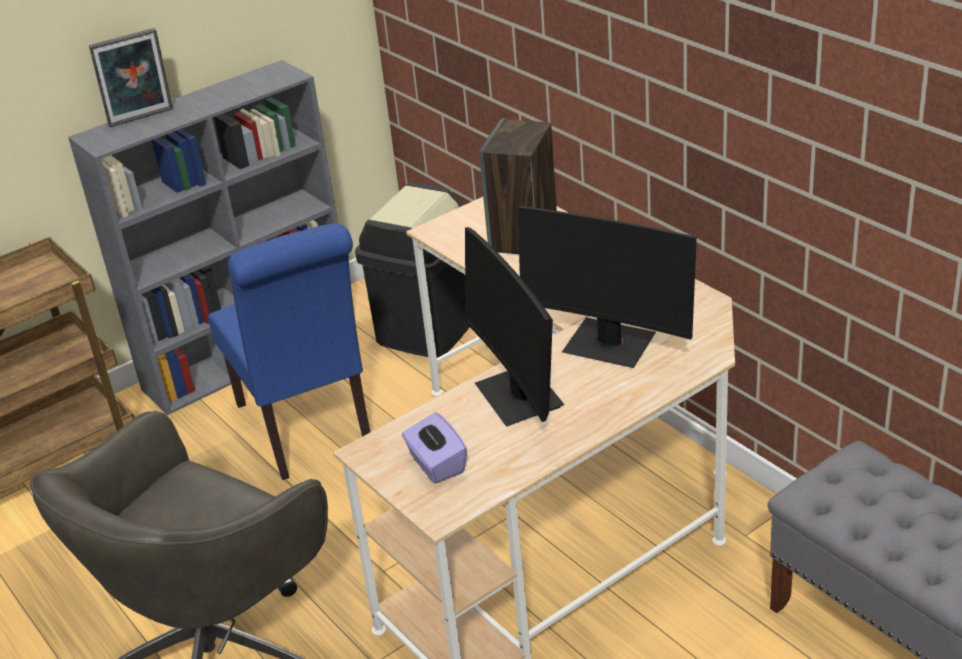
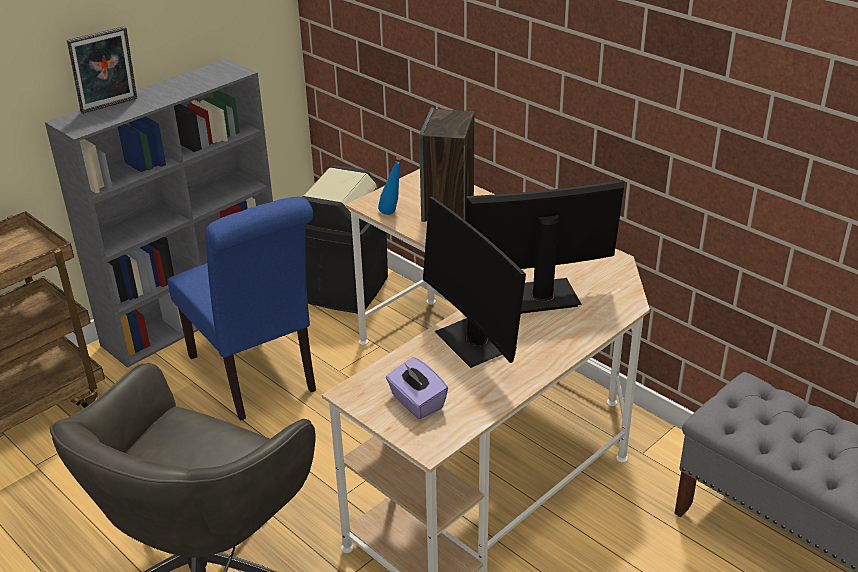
camera: 10 degrees left, 0 degrees up
(457, 244) = (392, 215): none -> blue bottle
(609, 345) = (542, 297): monitor -> monitor turned 150 degrees clockwise

